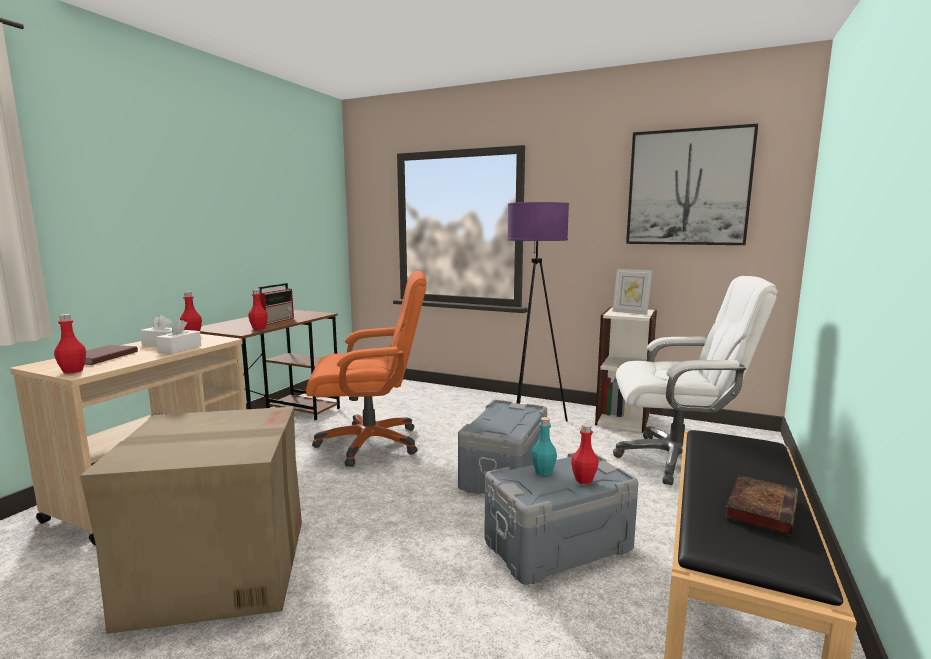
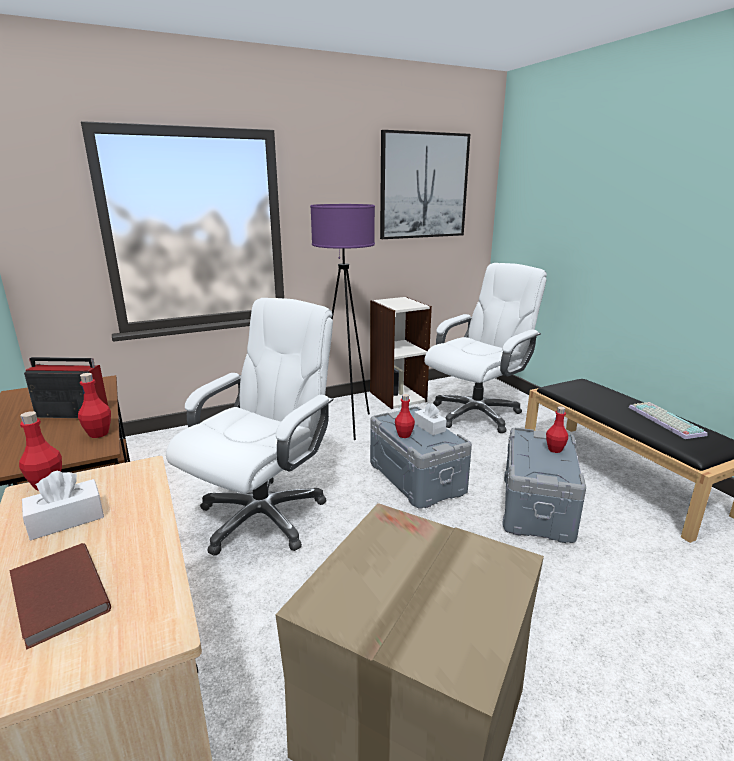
camera: 50 degrees left, 10 degrees up
(73, 371) = (128, 639): red bottle -> red bottle (404, 435)
(180, 349) = (140, 510): white tissue box -> white tissue box (429, 427)
(276, 320) = (71, 413): radio -> radio turned 60 degrees counterclockwise
(371, 443) = (263, 515): orange office chair -> white office chair
(543, 471) = (529, 456): turquoise bottle -> none
(630, 312) = (402, 303): picture frame -> none
(760, 507) = (663, 420): book -> keyboard

